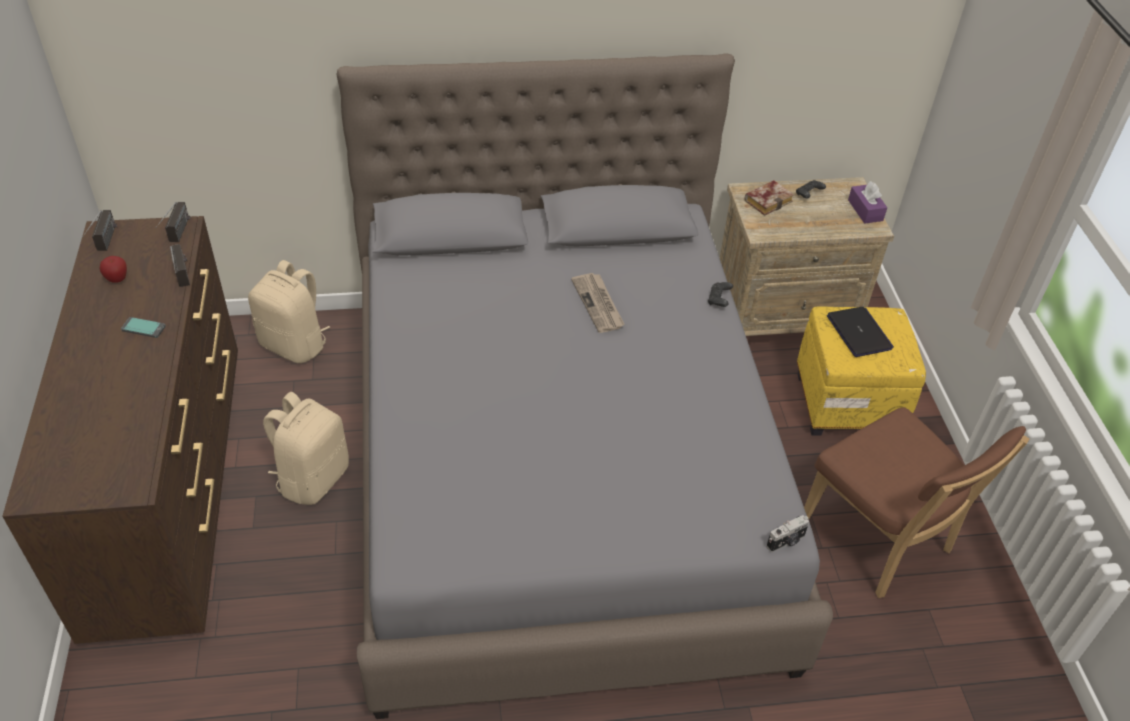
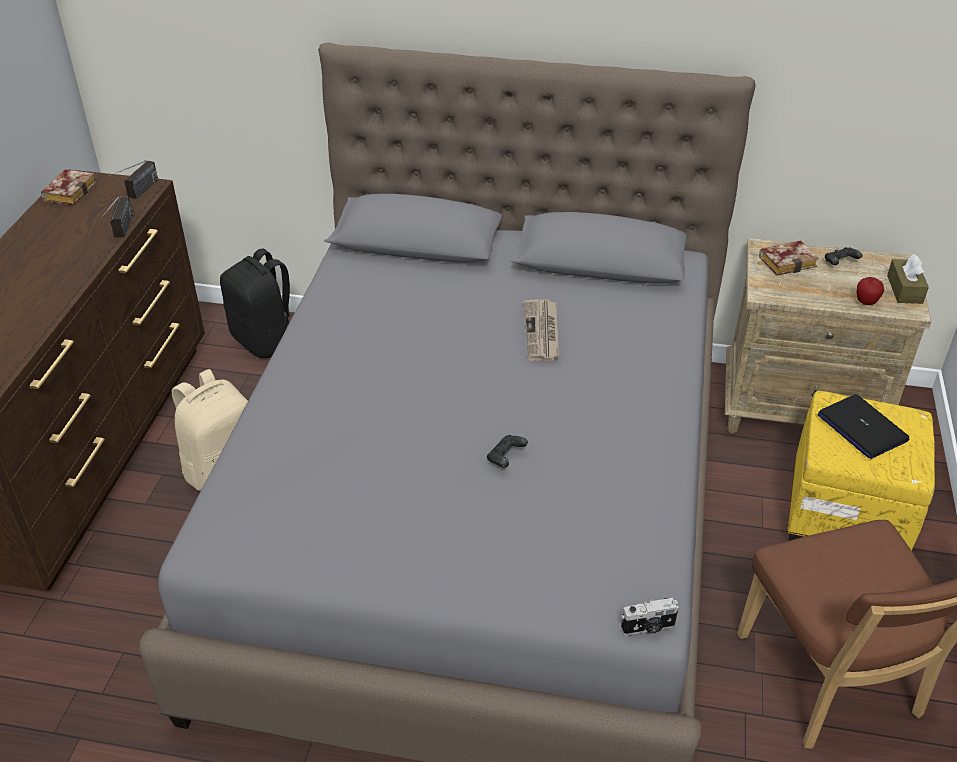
camera: 20 degrees right, 5 degrees down
(105, 245) = (70, 191): radio -> book
(117, 279) = (63, 222): apple -> apple (866, 302)
(144, 328) = (61, 267): phone -> none
(295, 344) = (265, 340): beige backpack -> black backpack
(719, 300) = (683, 352): black game controller -> black game controller (505, 458)
(859, 333) = (861, 427): laptop -> laptop turned 150 degrees clockwise
(865, 210) = (904, 289): purple tissue box -> brown tissue box

